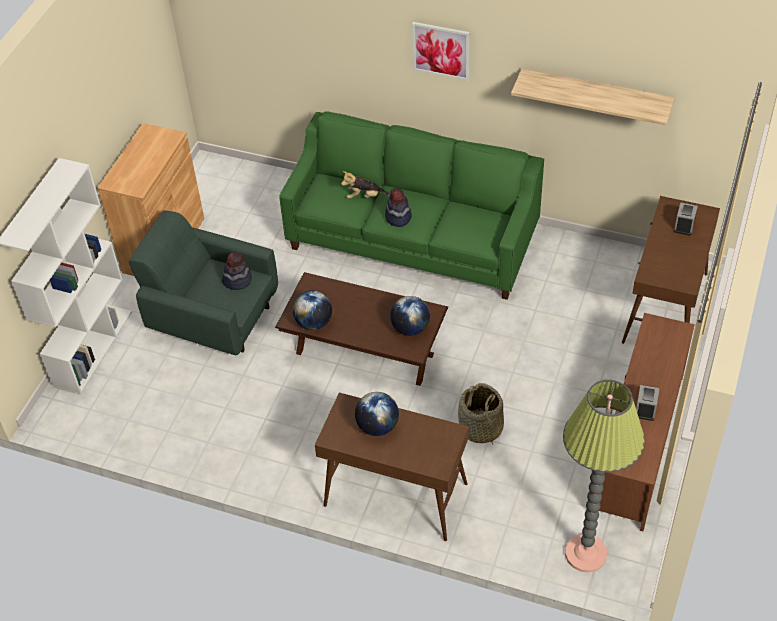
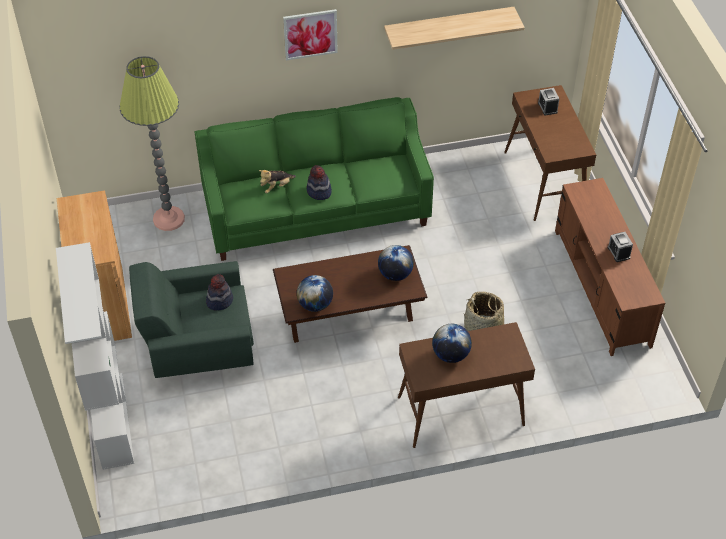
camera: 35 degrees left, 0 degrees up
(585, 553) = (626, 383): floor lamp -> floor lamp (169, 219)

